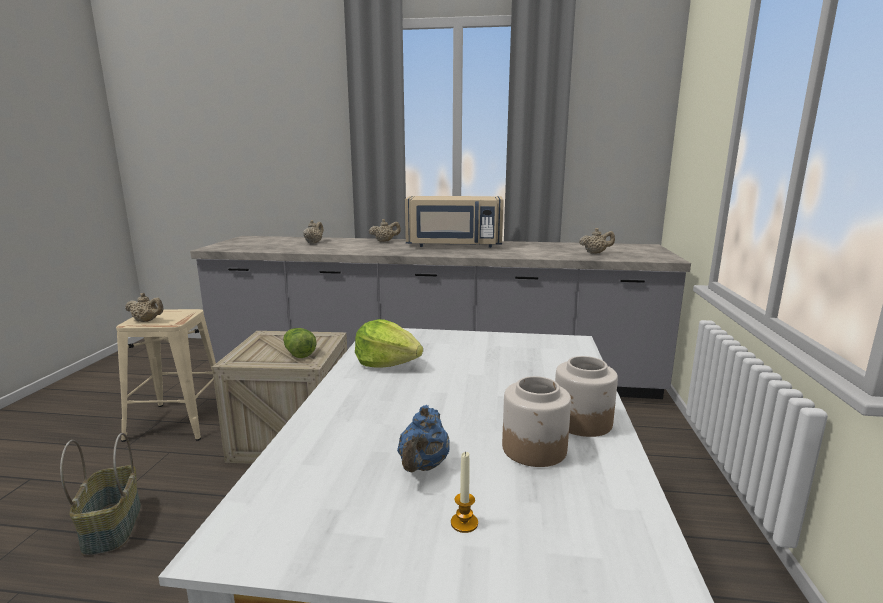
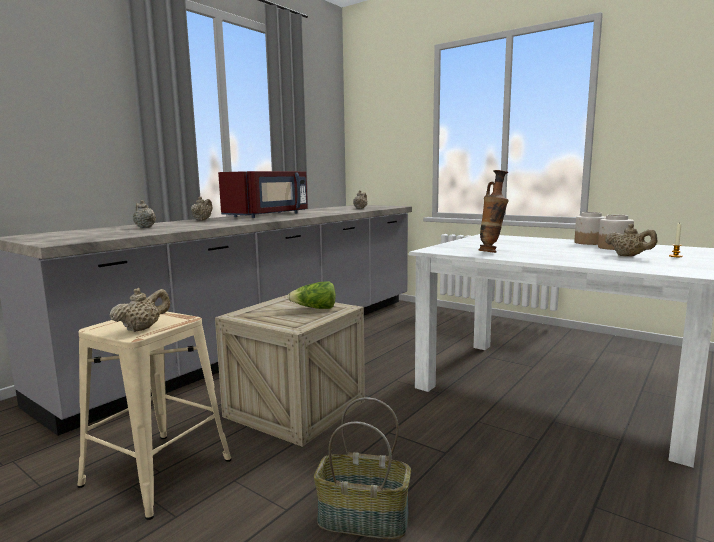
camera: 60 degrees left, 5 degrees down
(387, 363) = (492, 252): lettuce -> vase
(423, 466) = (629, 256): blue teapot -> beige teapot
(454, 245) = (268, 215): beige microwave -> red microwave

